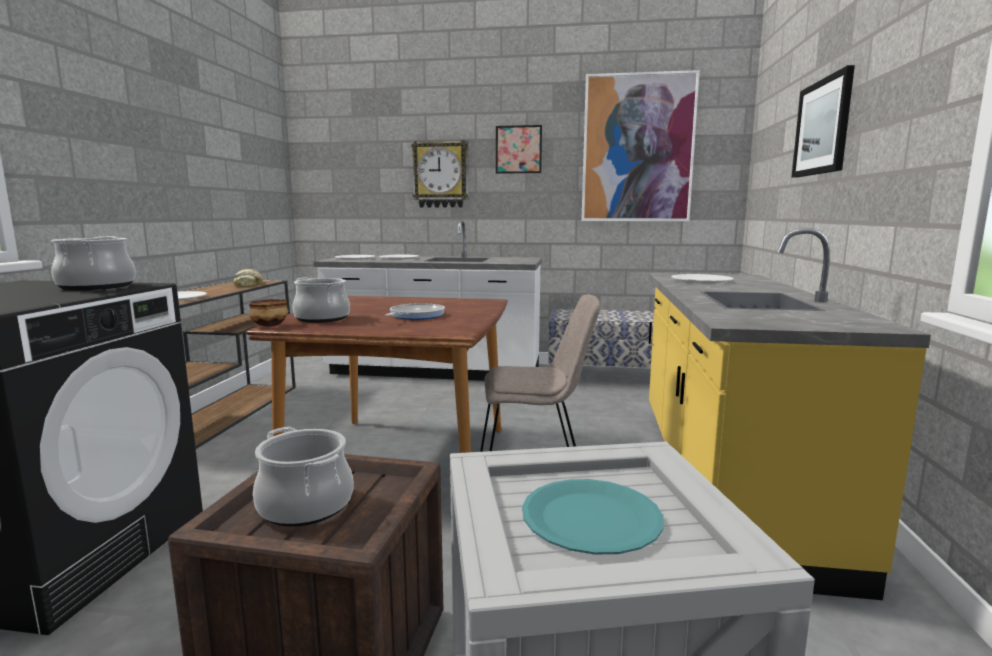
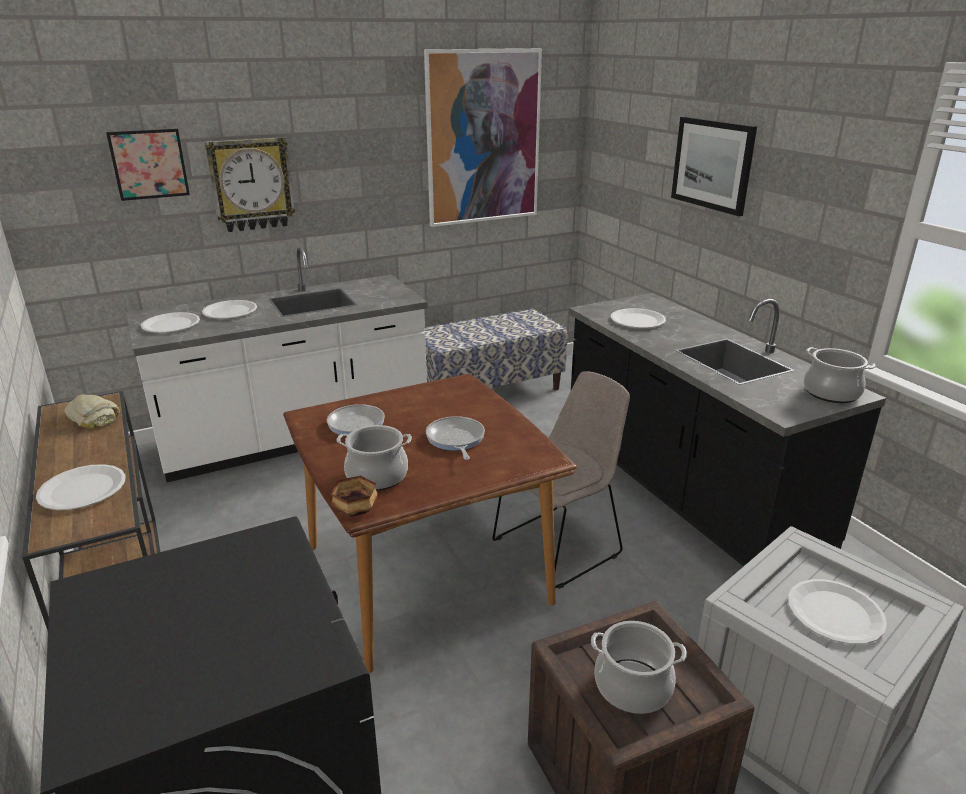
camera: 35 degrees left, 15 degrees up
(97, 286) = (241, 561): cooking pot -> cooking pot (831, 393)
(369, 304) = (358, 426): none -> frying pan
(518, 149) = (351, 145): picture -> picture (149, 164)
(591, 518) = (835, 613): turquoise plate -> white plate
(725, 480) = (683, 491): yellow counter -> black counter

